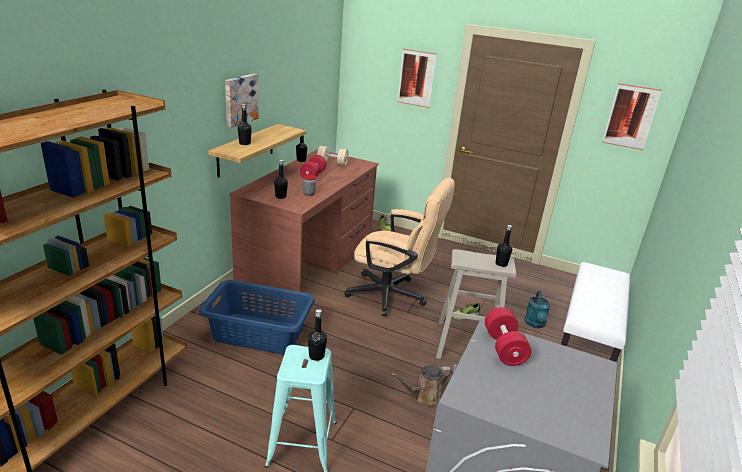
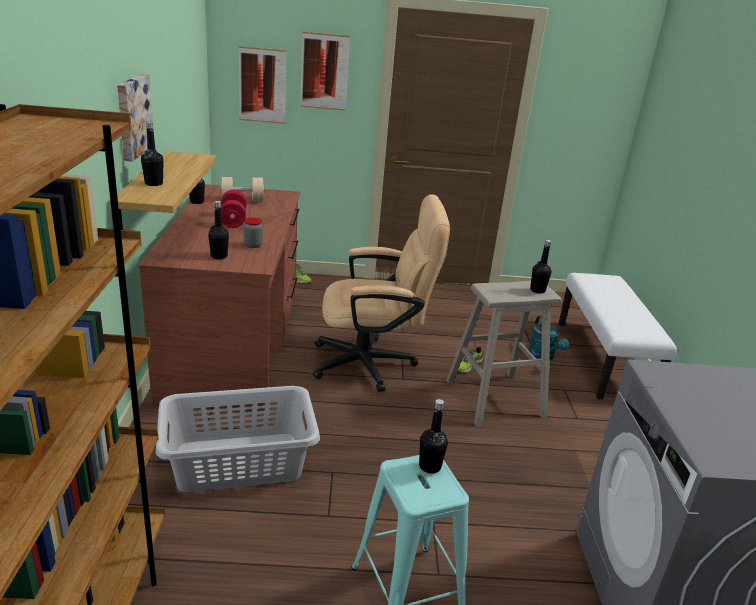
camera: 25 degrees left, 0 degrees up
(259, 334) = (239, 462): blue laundry basket -> grey laundry basket
(424, 397) = (499, 479): brown watering can -> none
(504, 348) = (686, 387): red dumbbell -> none
(631, 116) = (590, 97): picture -> picture (262, 85)

